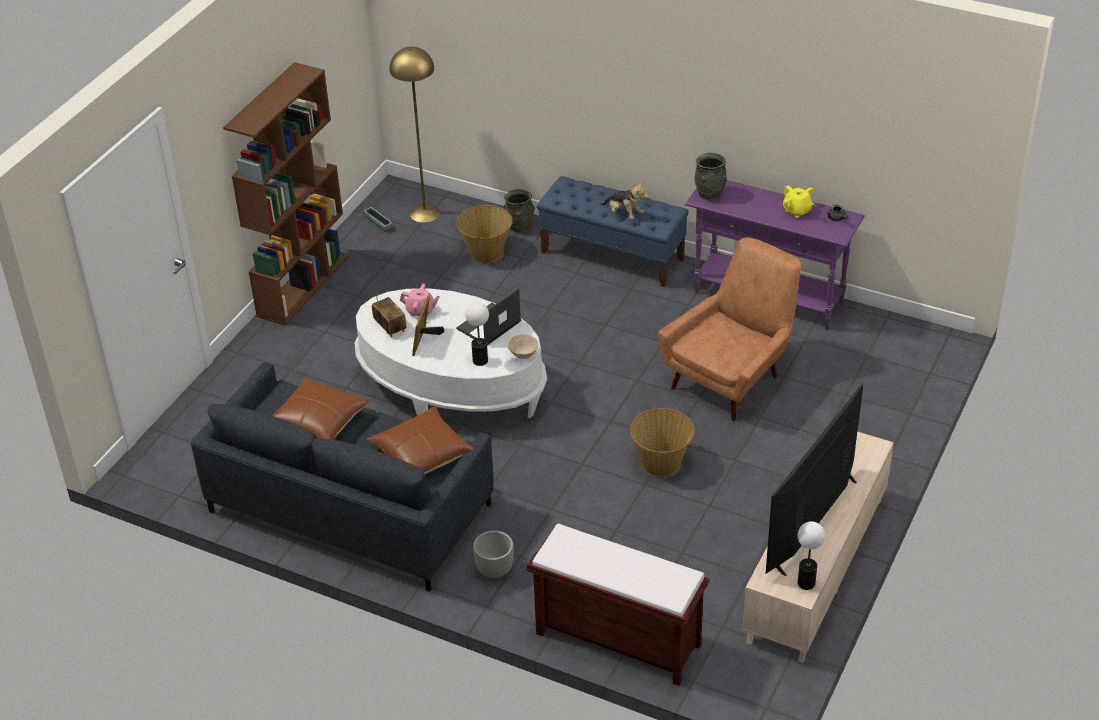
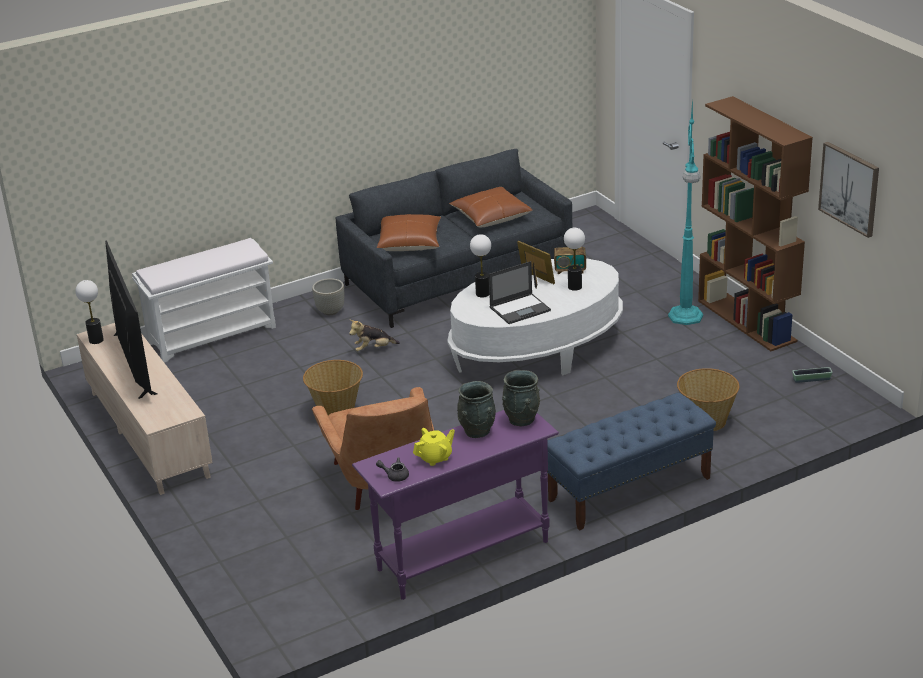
camera: 125 degrees right, 10 degrees down
(321, 322) = (685, 317): none -> turquoise floor lamp
(325, 64) = (849, 188): none -> picture
(420, 311) = (574, 287): pink teapot -> table lamp
(425, 213) = (807, 408): yellow floor lamp -> none
(488, 325) = (520, 309): laptop -> laptop turned 75 degrees clockwise
(520, 227) = (731, 453): grey vase -> grey vase (477, 431)
(523, 355) = (466, 312): beige bowl -> none
(616, 639) = (213, 334): brown bench -> white bench
(624, 213) = (606, 428): plush toy -> plush toy (373, 349)
(797, 211) = (435, 457): yellow teapot -> yellow teapot turned 150 degrees clockwise

